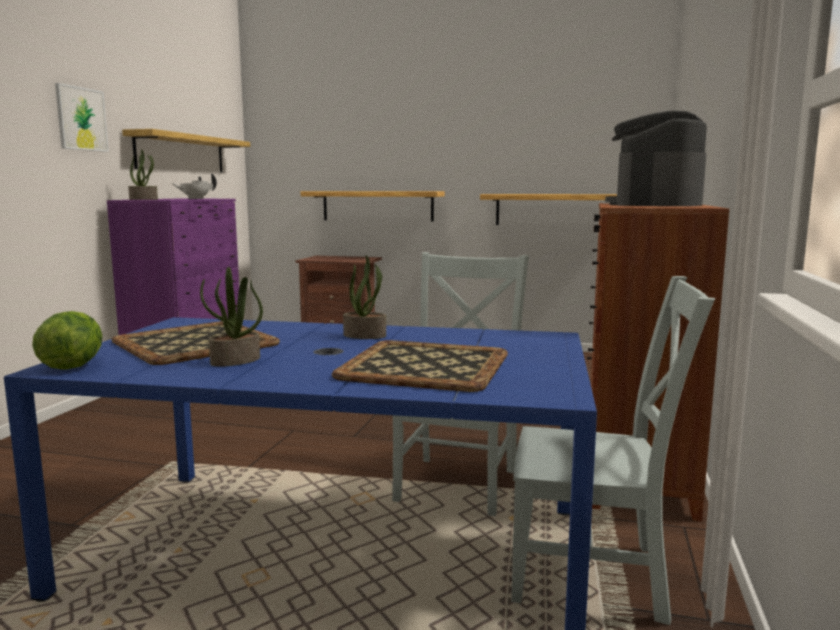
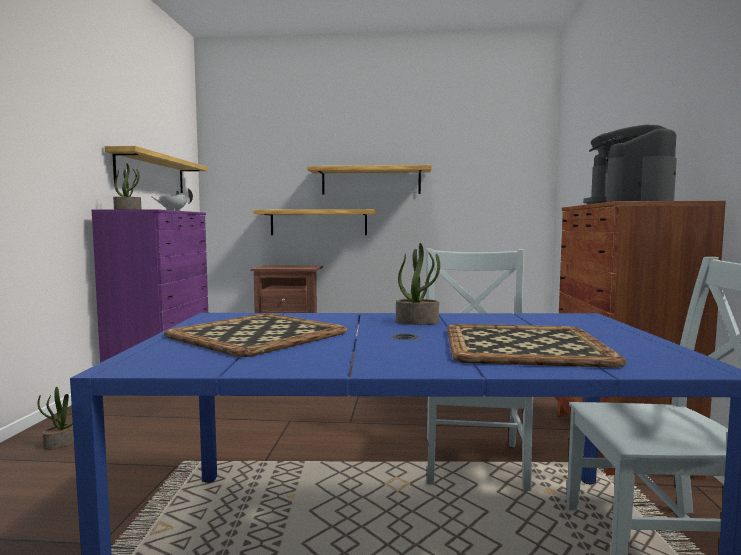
camera: 10 degrees left, 5 degrees down
(73, 366) = (146, 362): lettuce -> none
(81, 119) = (70, 132): picture -> none
(235, 361) = (325, 349): potted plant -> potted plant (61, 444)
(557, 209) = (469, 224): shelf -> shelf (371, 181)

